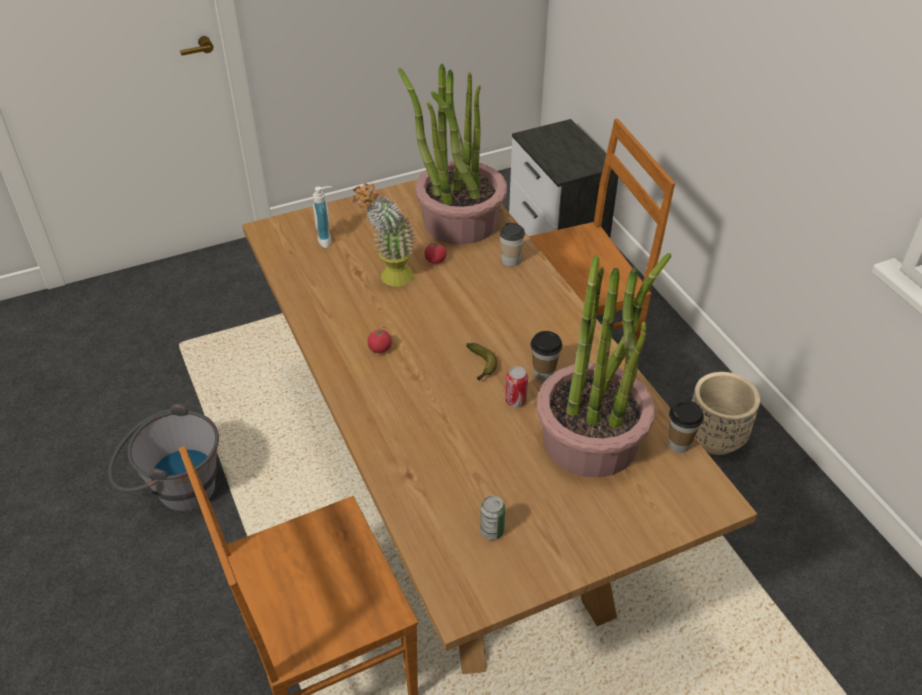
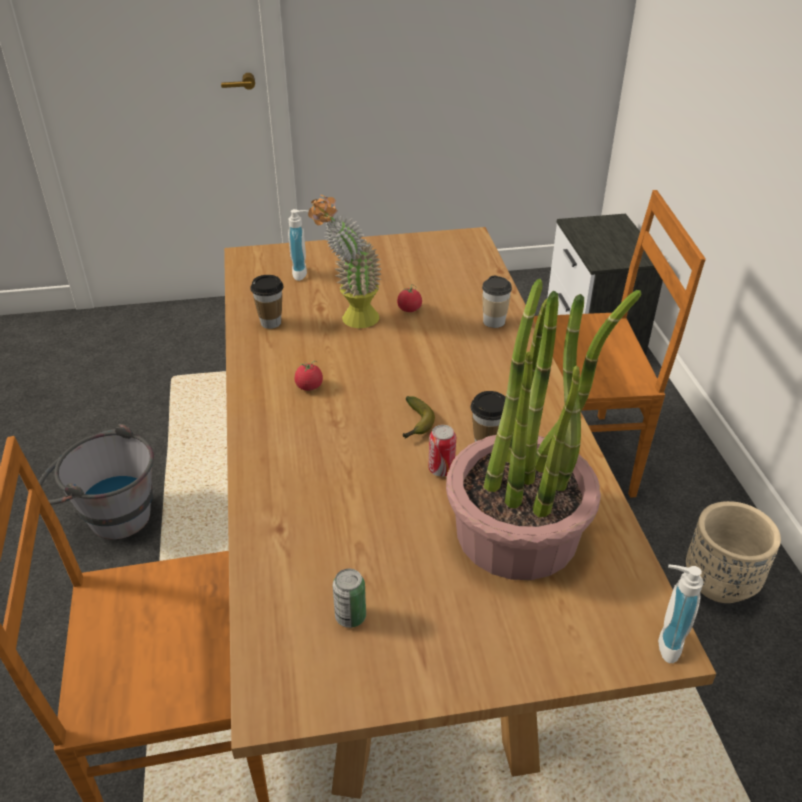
camera: 15 degrees right, 5 degrees down
(459, 221) = (452, 276): potted plant -> none
(679, 444) = (631, 560): cup -> cup (271, 323)
(718, 500) = (664, 642): none -> soap dispenser

